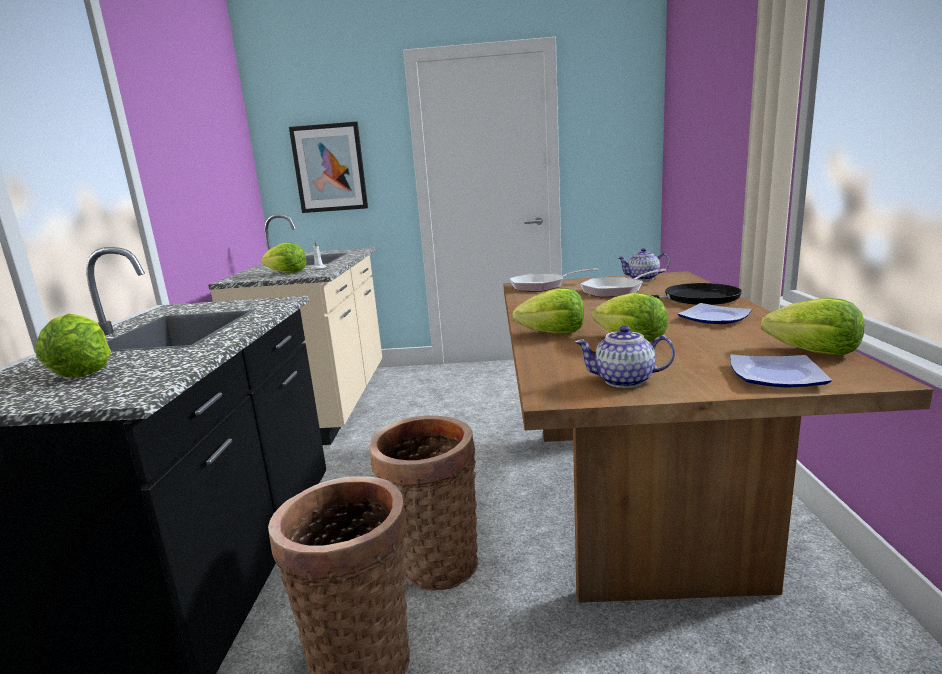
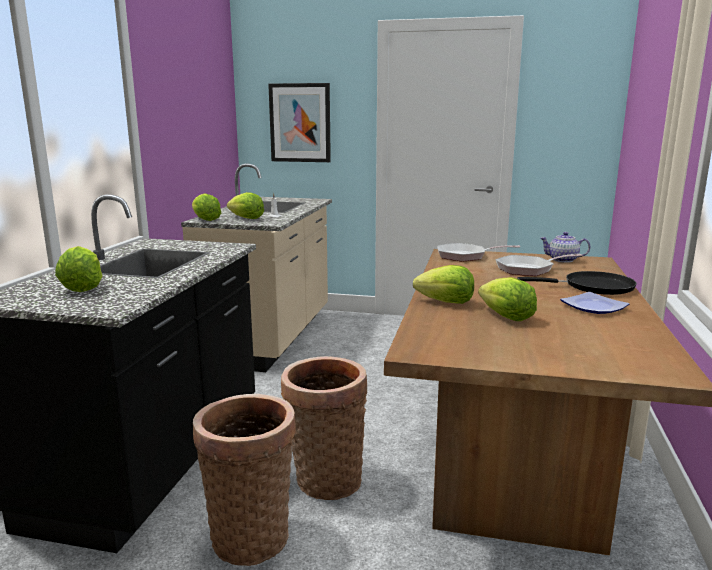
camera: 10 degrees right, 0 degrees up
(624, 381) = (475, 349): teapot -> none
(774, 376) = (597, 363): plate -> none
(813, 352) = (650, 348): lettuce -> lettuce (205, 219)

